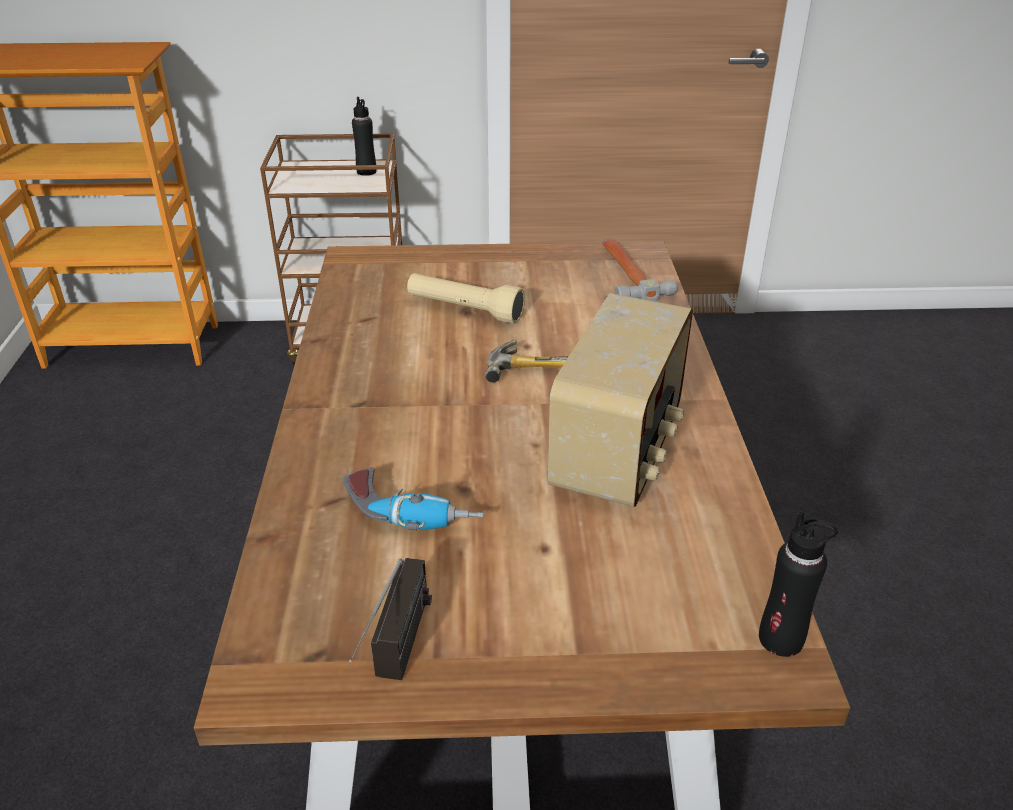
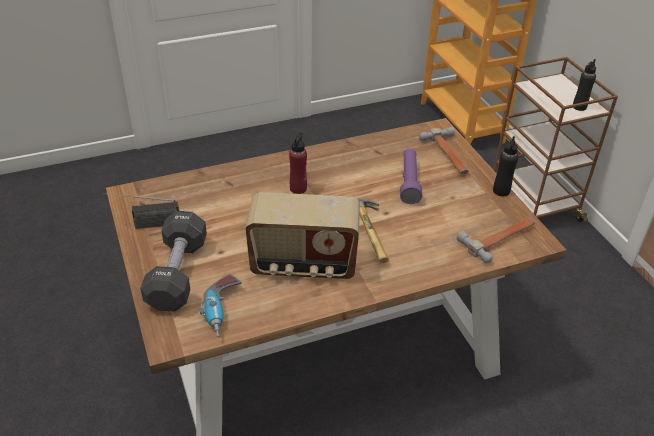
camera: 70 degrees right, 5 degrees up
(409, 418) = (298, 188): none -> red bottle
(412, 513) = (229, 207): power drill -> power drill (223, 311)
(423, 265) = (448, 155): none -> hammer
(464, 310) = (409, 182): beige flashlight -> purple flashlight
(589, 624) = (177, 274): none -> black dumbbell
(781, 639) = (184, 338): black bottle -> black bottle (501, 191)

